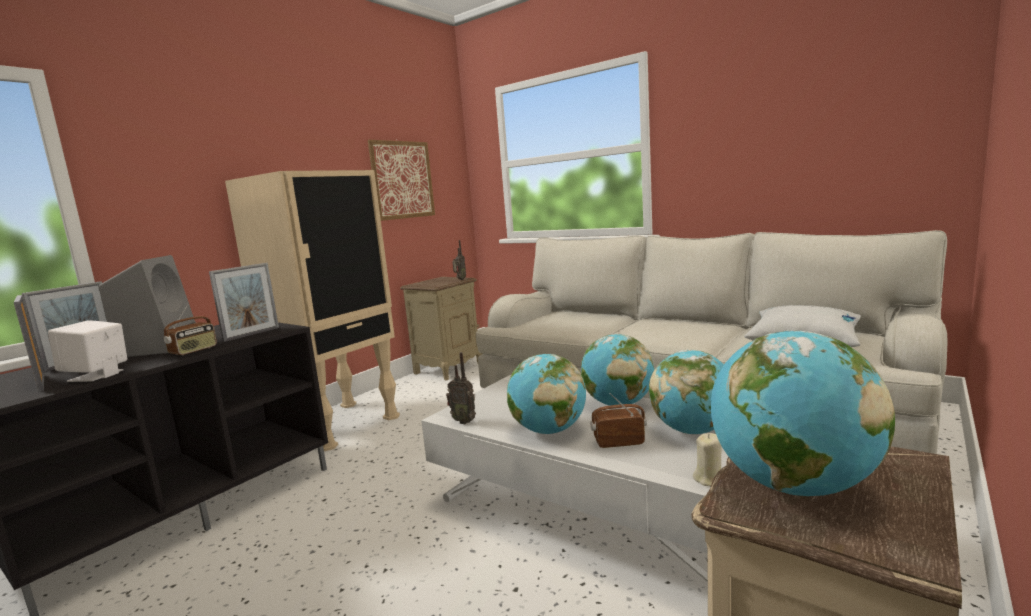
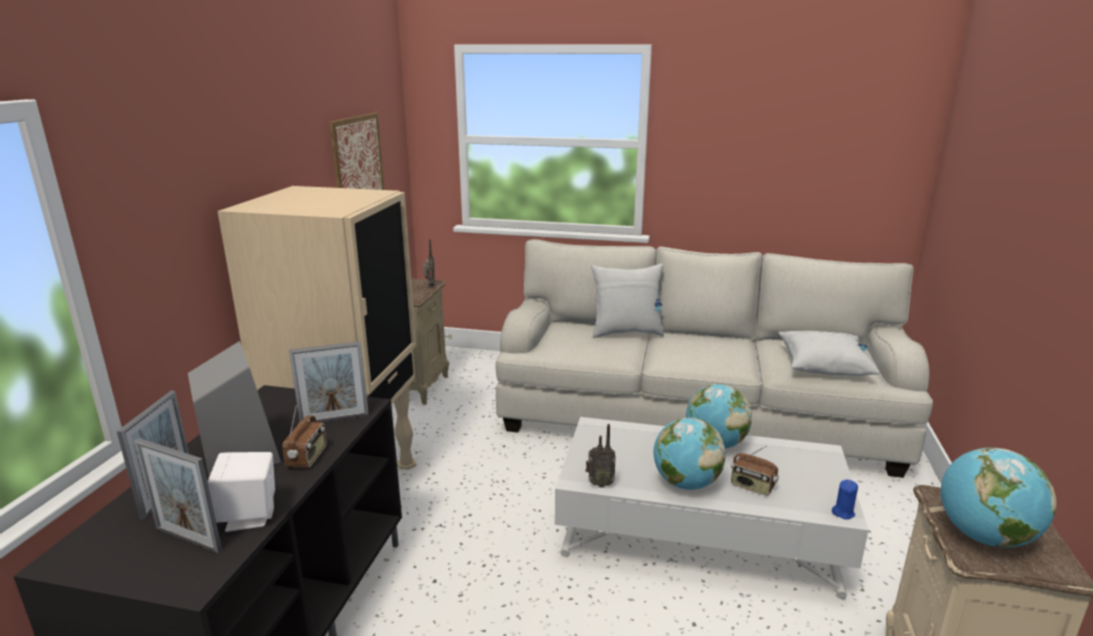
camera: 25 degrees left, 10 degrees up
(252, 334) = (334, 419): picture frame -> picture frame turned 60 degrees clockwise
(609, 317) = (626, 333): none -> grey pillow
(618, 442) = (752, 487): radio -> radio turned 120 degrees counterclockwise
(692, 430) = (795, 466): globe -> none
(709, 479) = (843, 512): beige candle -> blue candle

